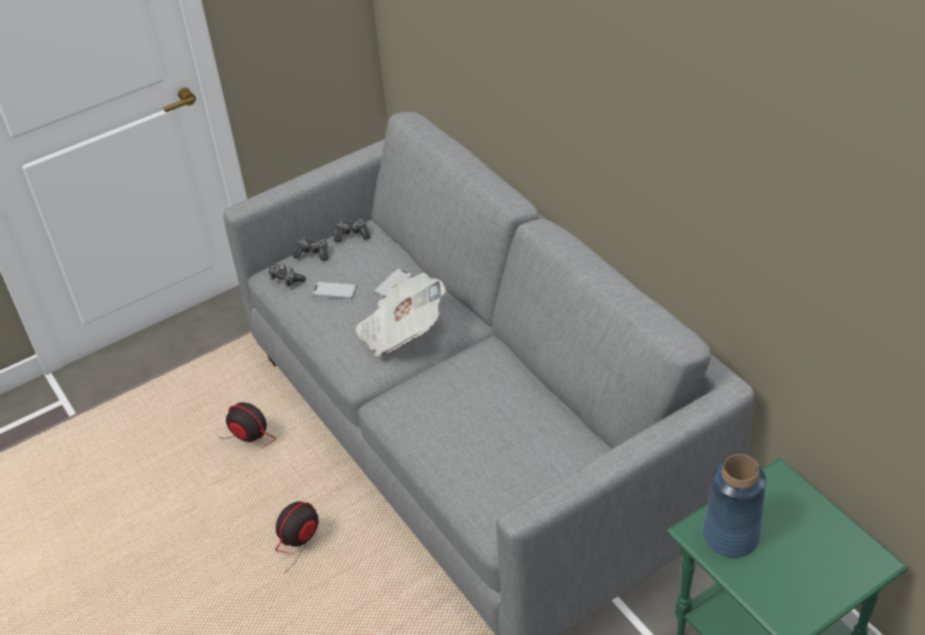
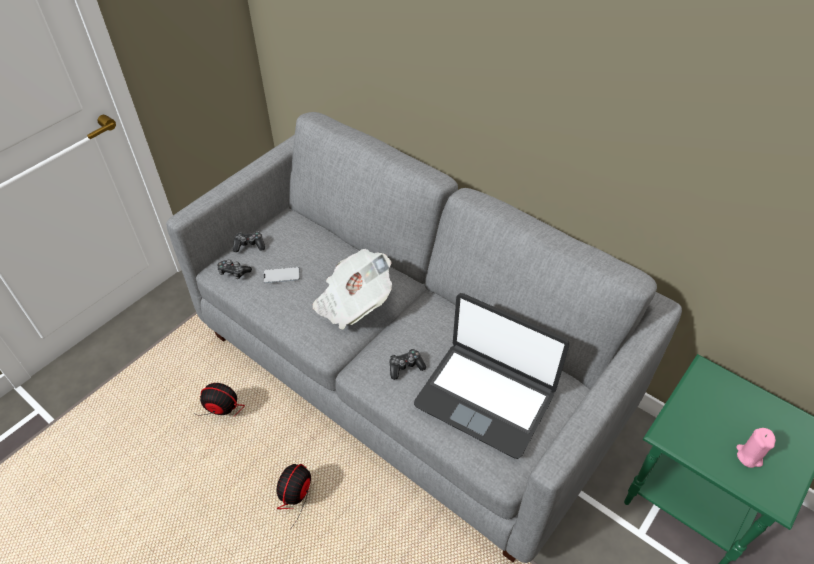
camera: 20 degrees left, 5 degrees up
(352, 235) = (278, 223): game controller -> game controller (405, 367)
(393, 284) = (330, 261): phone -> none
(505, 455) = (485, 398): none -> laptop
(730, 536) = (695, 432): blue vase -> none
(780, 572) = (749, 456): none -> pink candle

